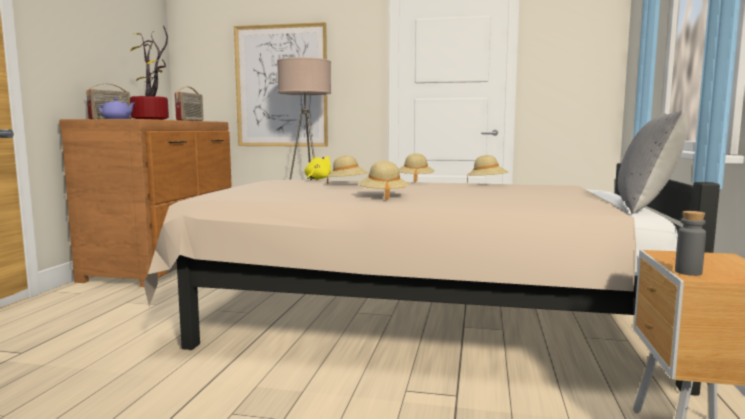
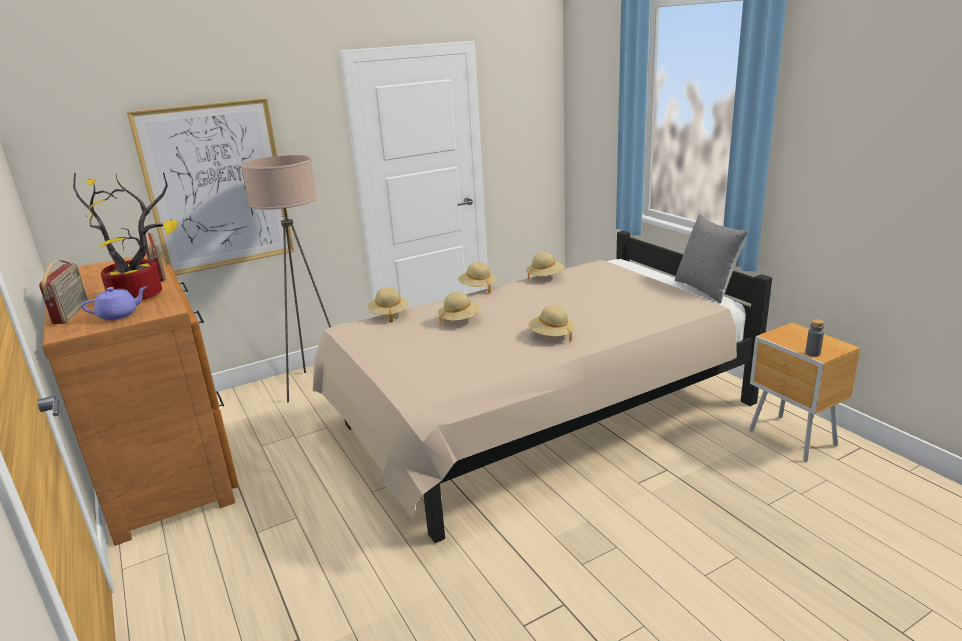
camera: 40 degrees left, 15 degrees up
(317, 179) = (389, 314): yellow plush toy -> beige hat

